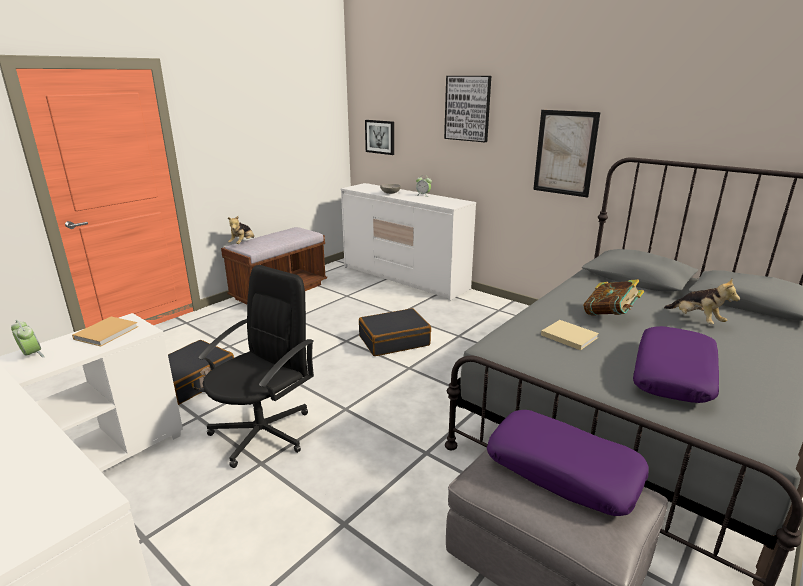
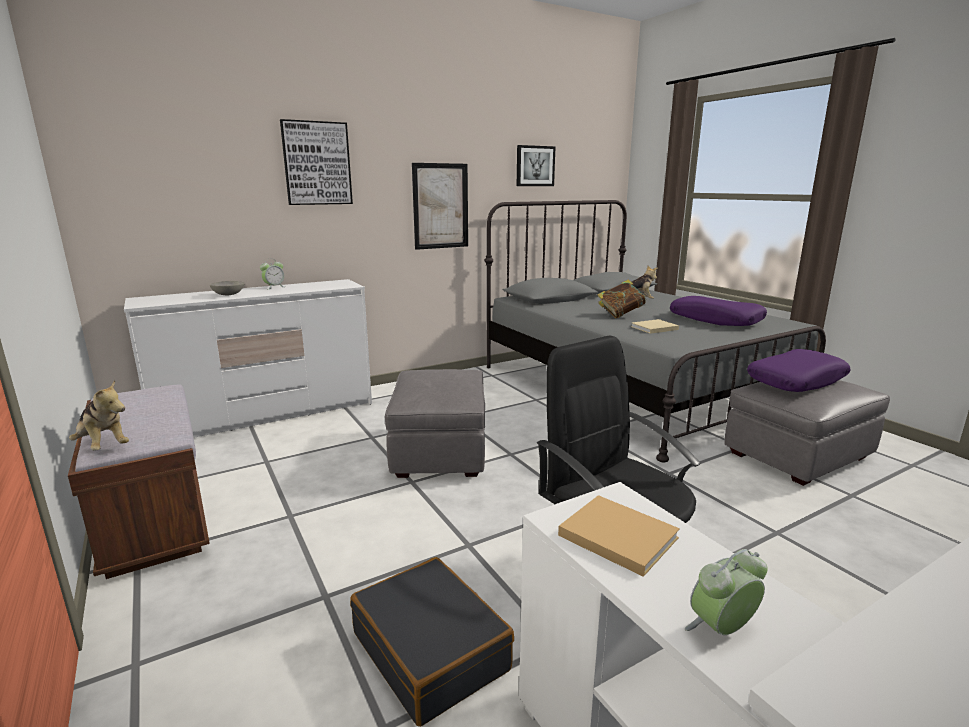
camera: 70 degrees left, 5 degrees down
(380, 137) = (151, 214): picture -> picture (535, 166)
(394, 340) = (440, 451): black suitcase -> grey ottoman

